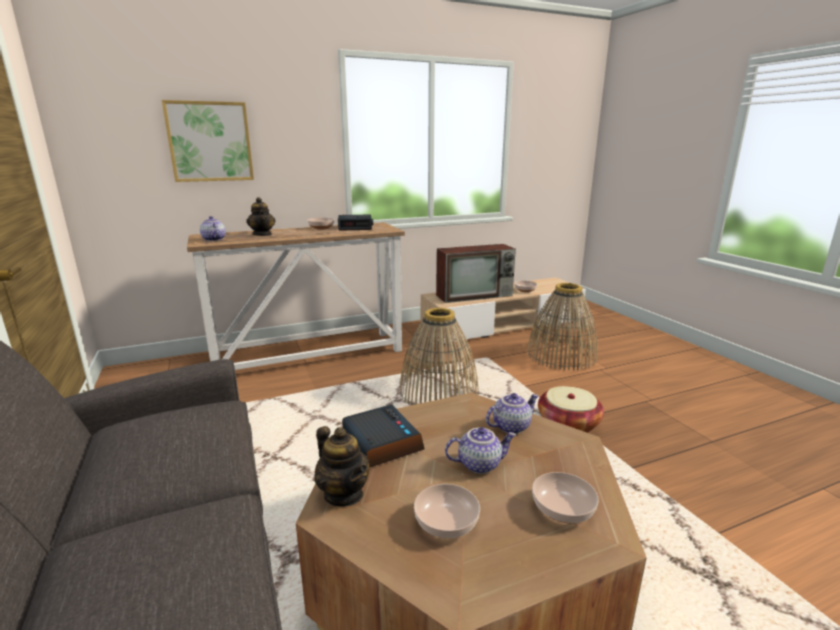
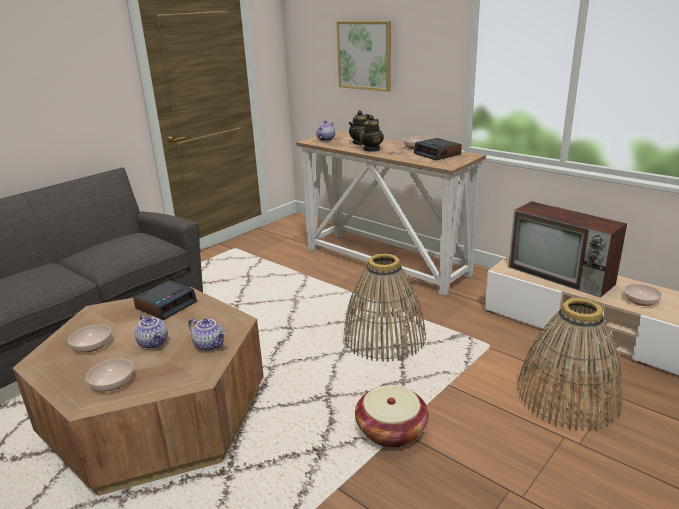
camera: 65 degrees right, 5 degrees up
(344, 494) = (111, 310): teapot -> teapot (372, 149)

